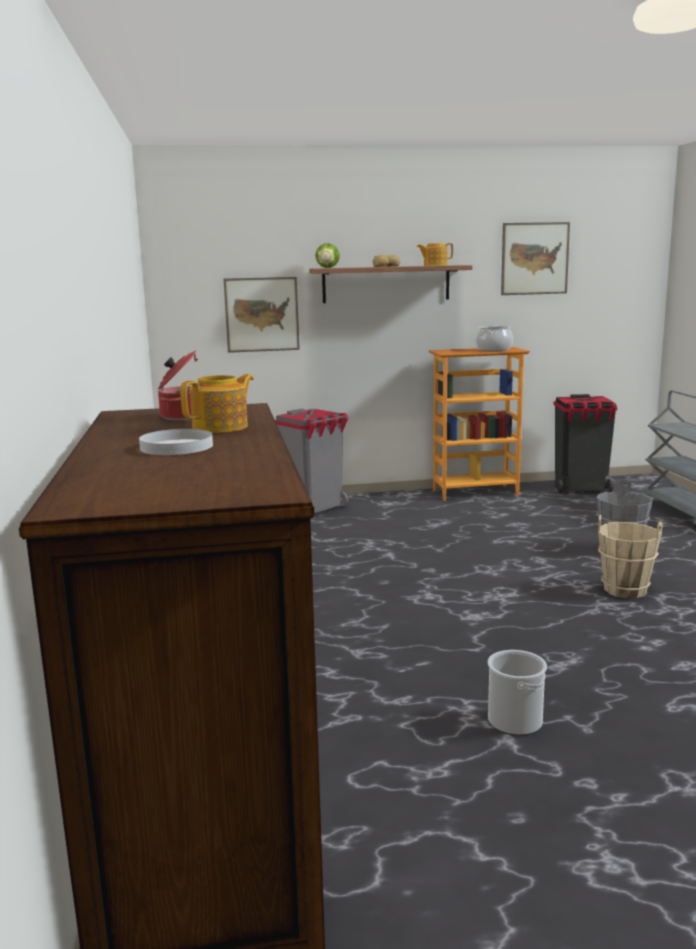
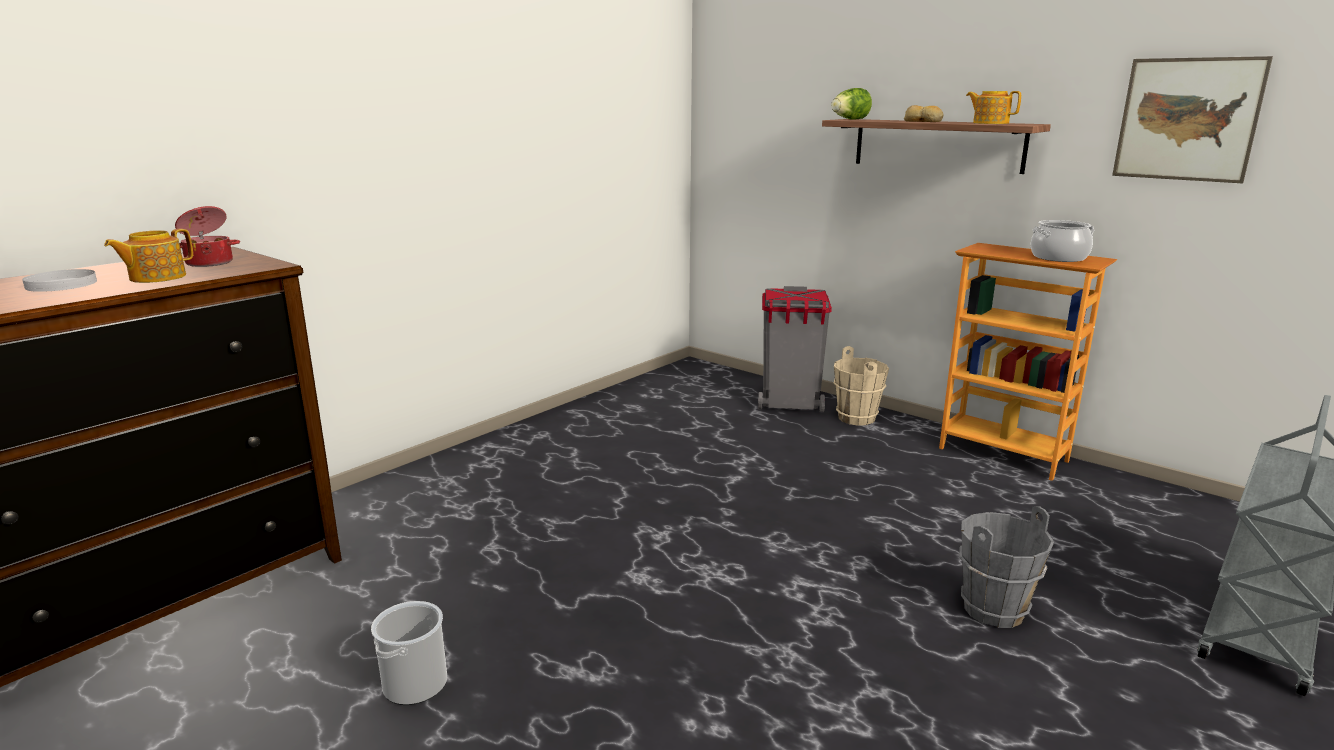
camera: 50 degrees right, 5 degrees up
(221, 427) = (156, 277): teapot -> teapot turned 120 degrees clockwise
(262, 314) = (791, 170): picture -> none
(580, 489) = (1170, 511): black trash can -> none
(624, 590) = (856, 654): beige bucket -> beige bucket (857, 418)

